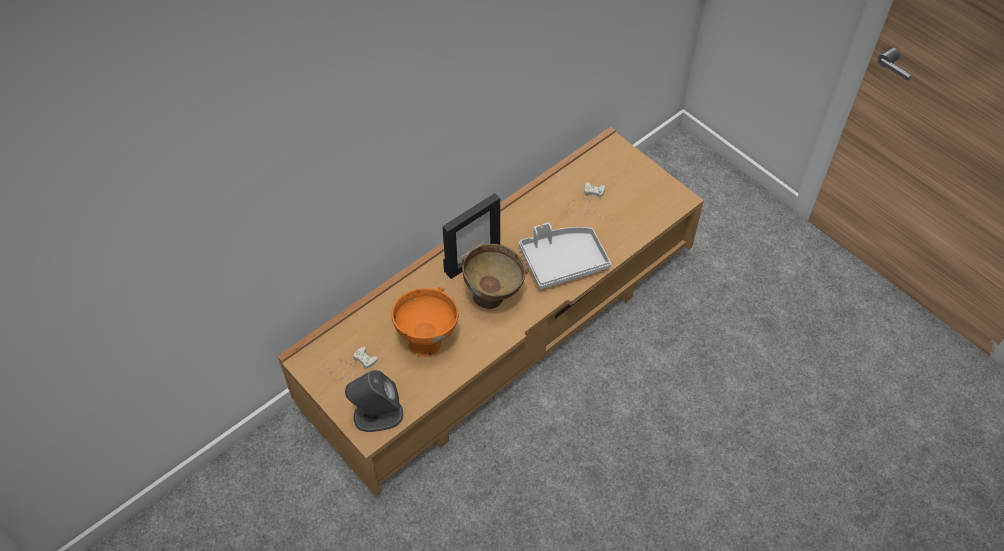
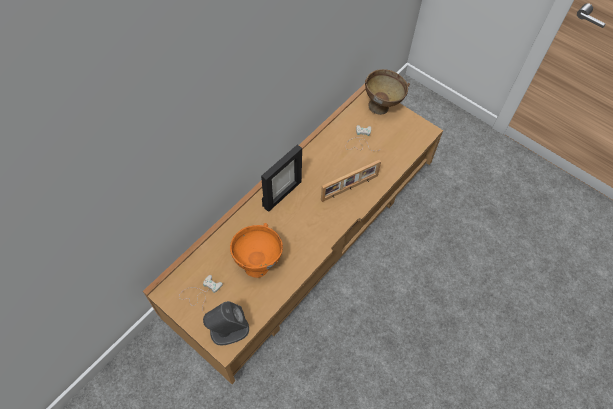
camera: 10 degrees left, 5 degrees up
(495, 296) = (304, 222): brown bowl -> brown bowl (383, 106)
(563, 261) = (350, 188): grey tray -> picture frame

